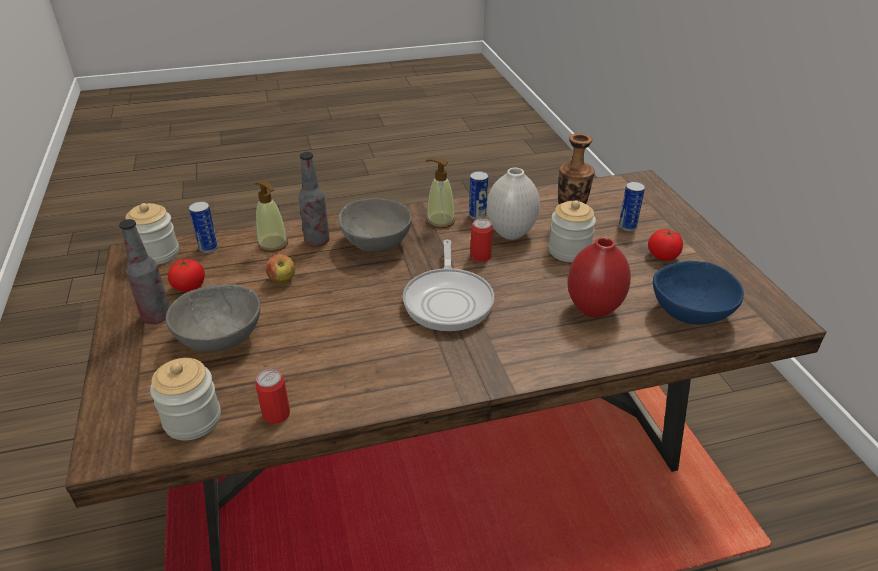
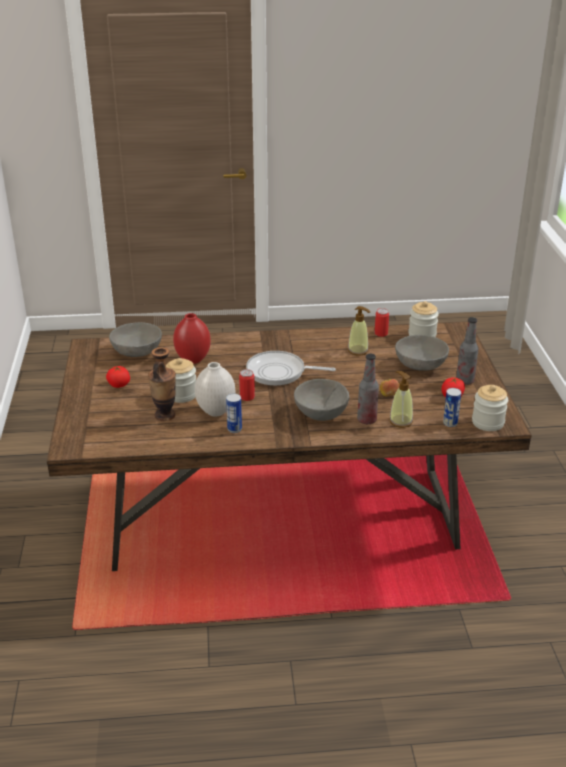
camera: 170 degrees left, 5 degrees down
(440, 221) = (266, 427): soap dispenser -> soap dispenser (358, 350)
(448, 300) = (279, 372): frying pan -> frying pan turned 90 degrees counterclockwise
(627, 227) = (123, 408): can -> none
(689, 313) = (138, 353): blue bowl -> grey bowl

